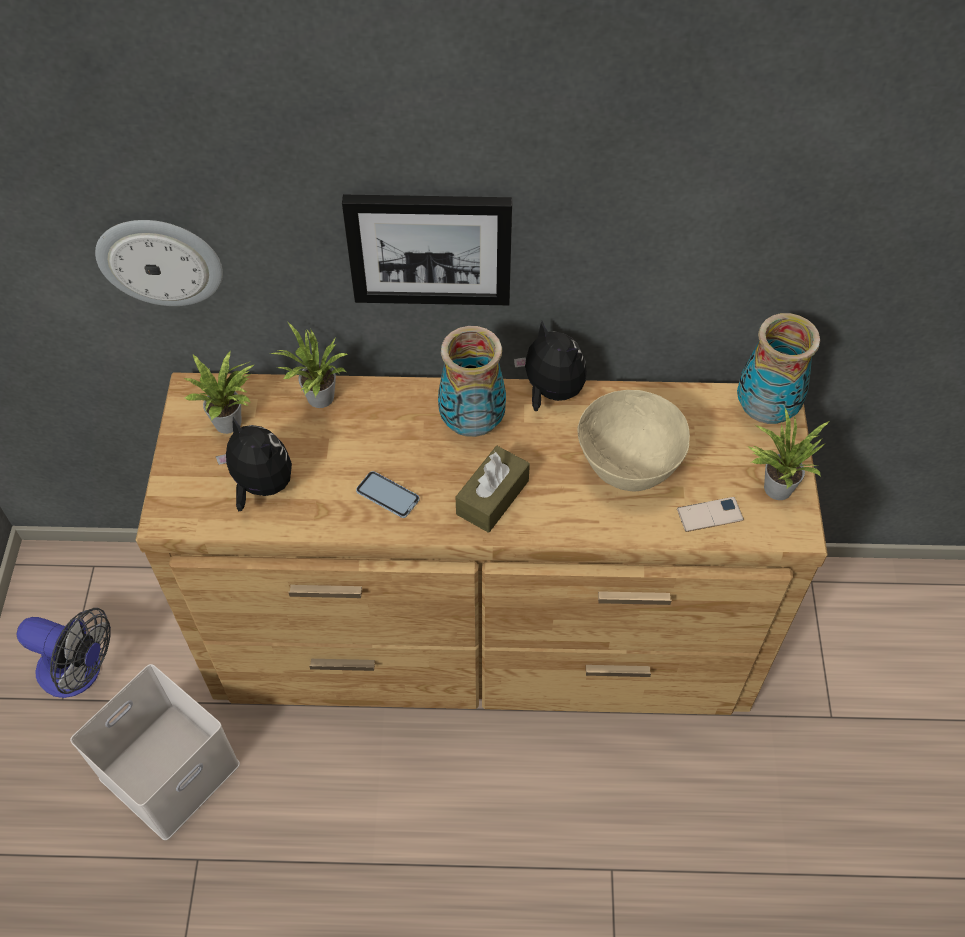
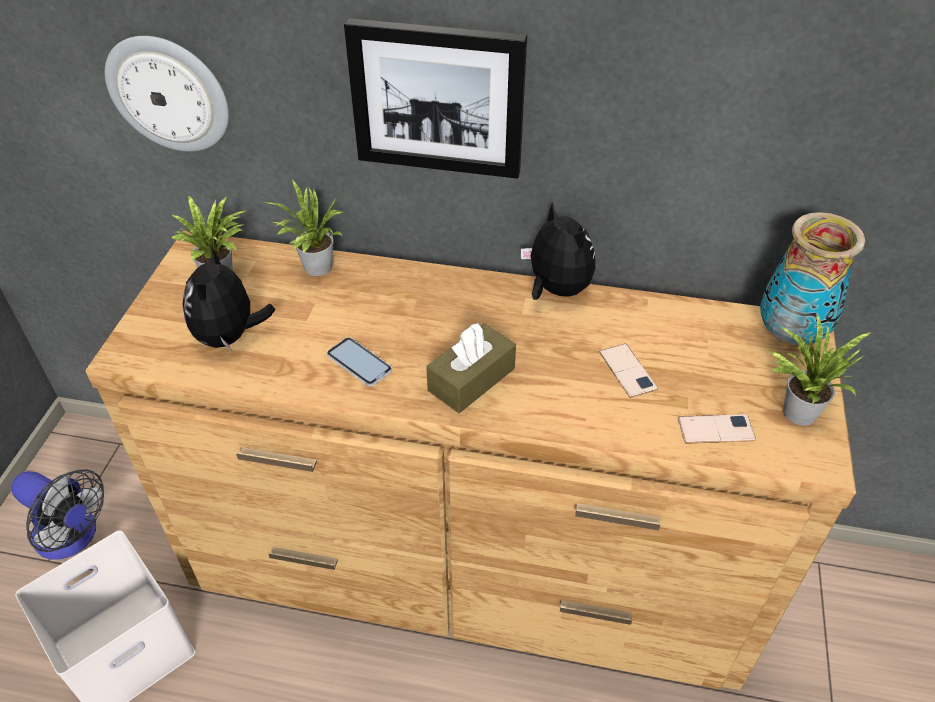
camera: 10 degrees right, 10 degrees down
(260, 485) = (230, 337): plush toy -> plush toy turned 135 degrees counterclockwise
(472, 424) = (467, 308): vase -> none
(628, 468) = (627, 371): beige bowl -> phone

